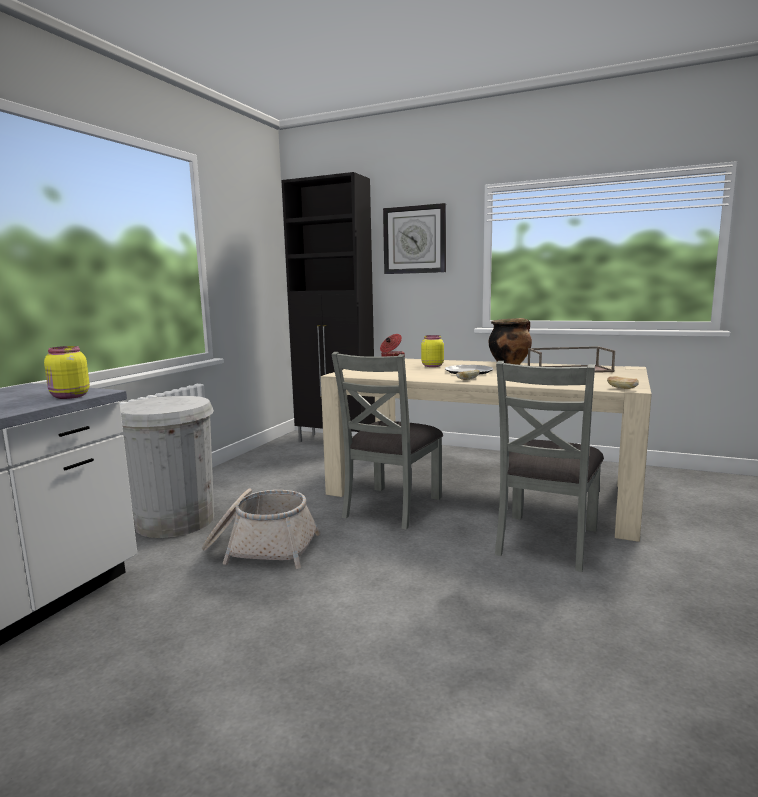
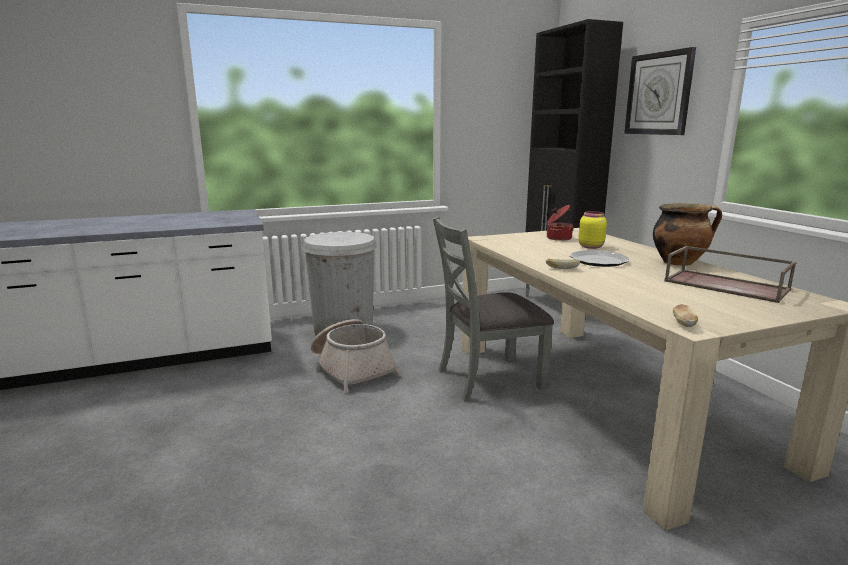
camera: 45 degrees right, 5 degrees up
(69, 396) = (228, 223): yellow jar -> none
(545, 541) = (560, 472): grey chair -> none

